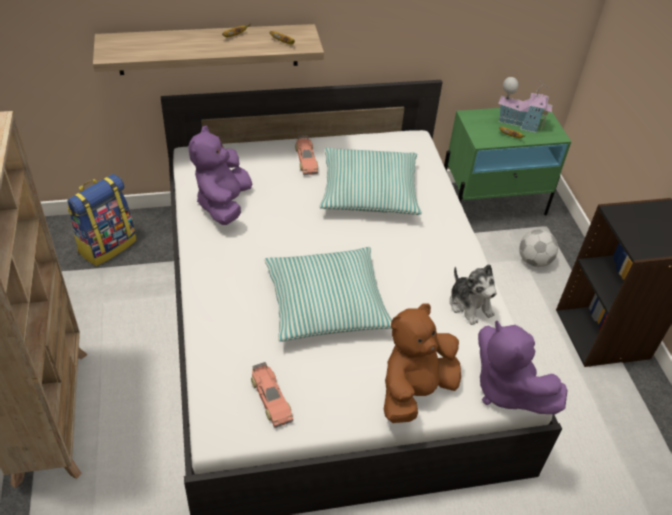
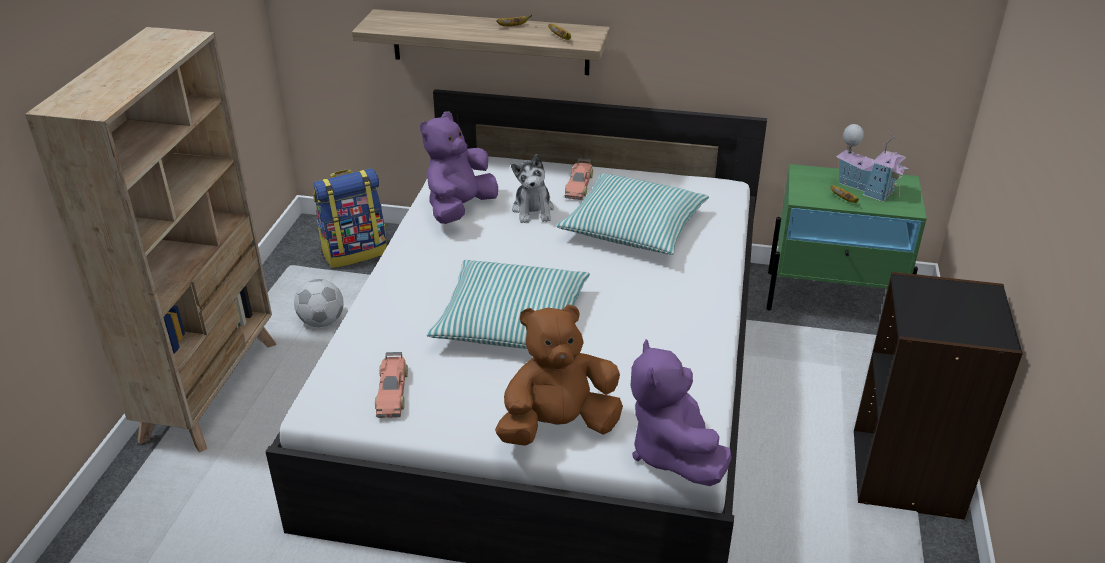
camera: 25 degrees right, 10 degrees down
(470, 305) = (683, 360): plush toy -> plush toy (533, 210)
(534, 260) = (855, 371): football -> football (322, 321)

